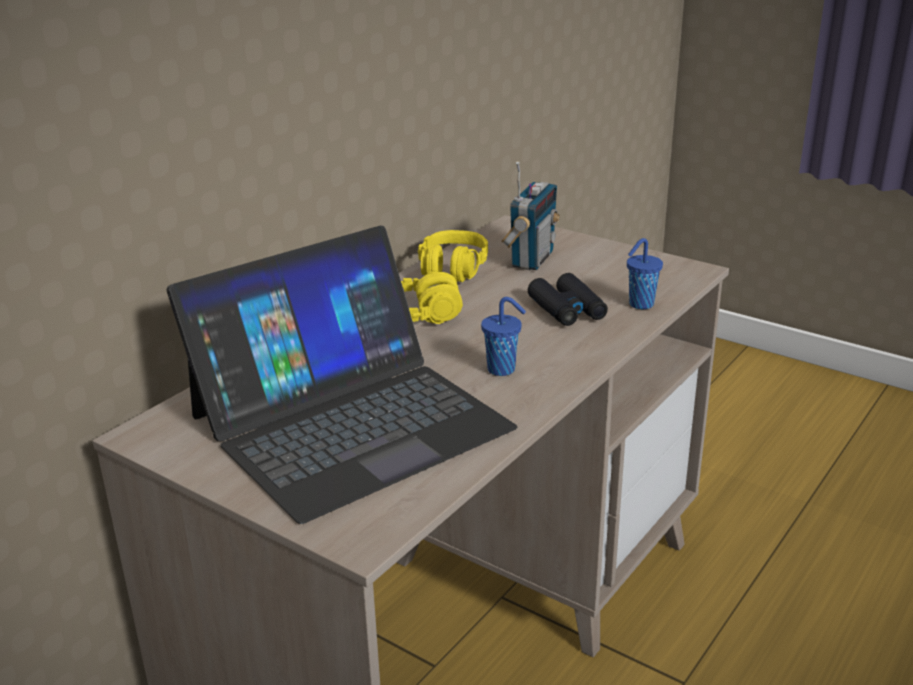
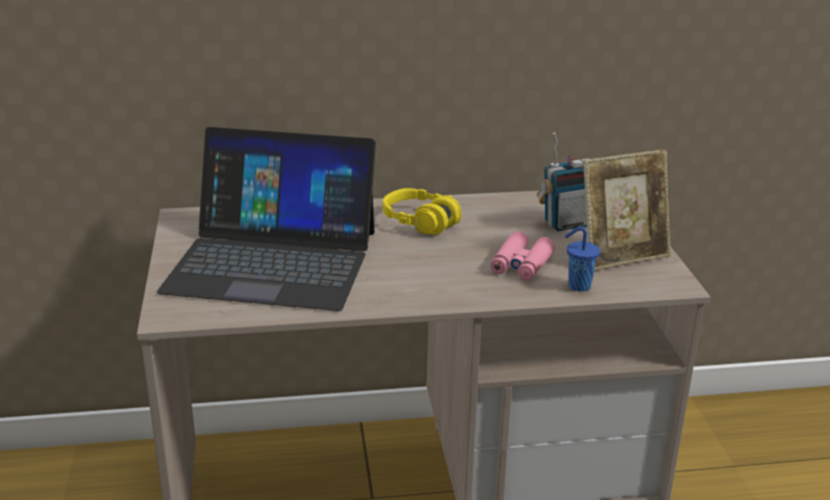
camera: 45 degrees right, 0 degrees up
(452, 269) = (505, 206): yellow headphones -> none
(503, 370) = (404, 278): blue cup -> none
(567, 310) = (521, 264): black binoculars -> pink binoculars
(619, 267) = (622, 256): none -> picture frame

